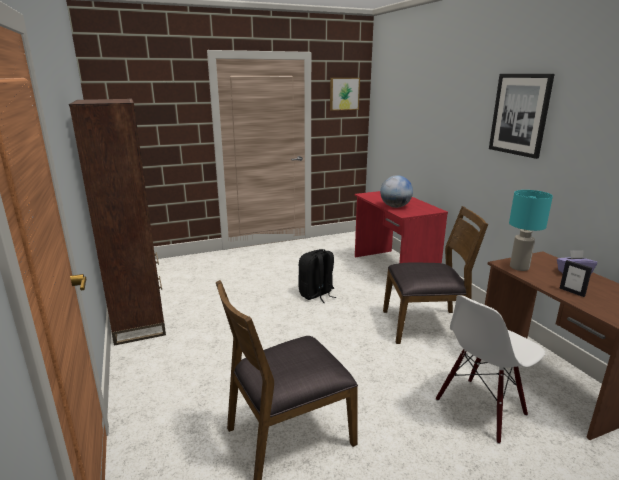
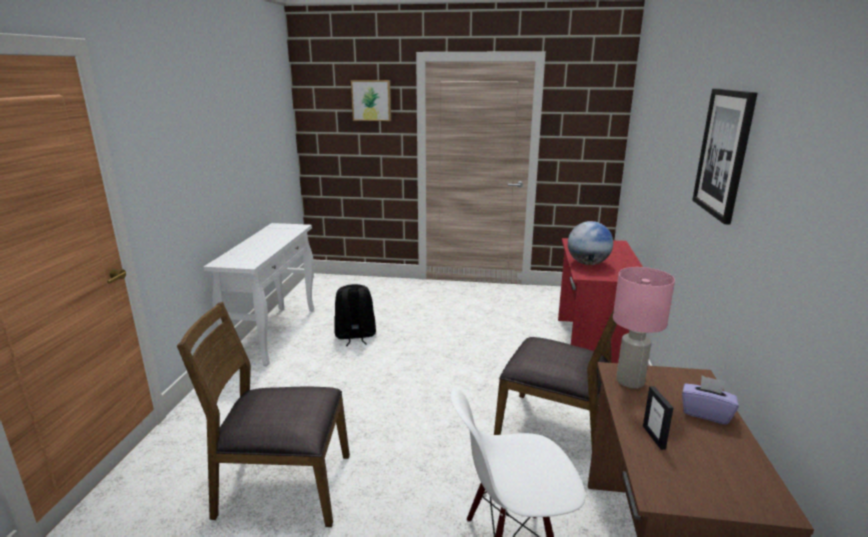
camera: 30 degrees right, 0 degrees up
(139, 322) = (274, 333): brown bookcase -> white console table
(316, 294) = (464, 353): black backpack -> black backpack (355, 336)
(344, 94) = (589, 105): picture -> picture (371, 100)
(519, 267) = (631, 381): turquoise table lamp -> pink table lamp

